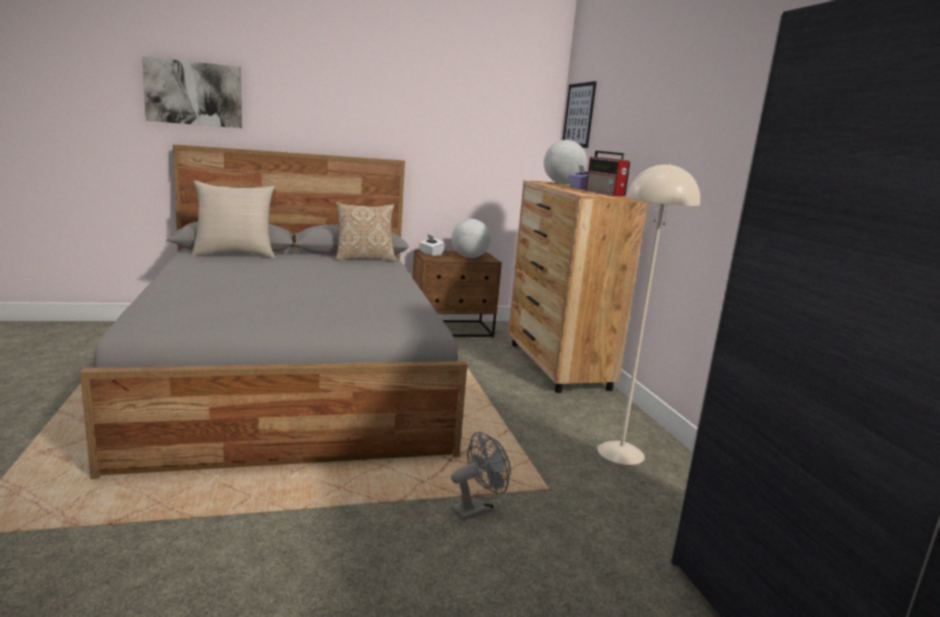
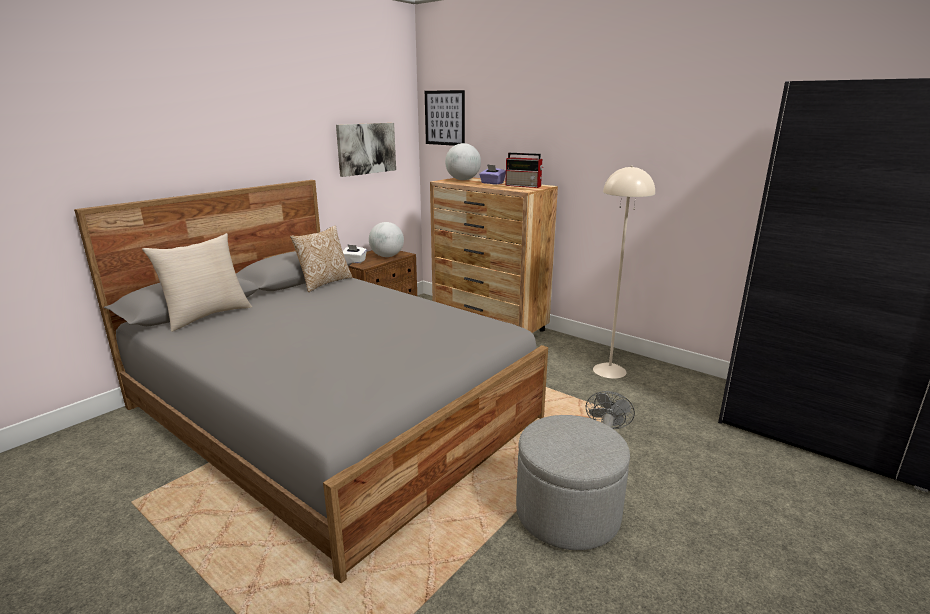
camera: 35 degrees left, 5 degrees up
(194, 93) = (84, 143): picture -> picture (366, 148)
(327, 538) = (567, 513): none -> grey ottoman

